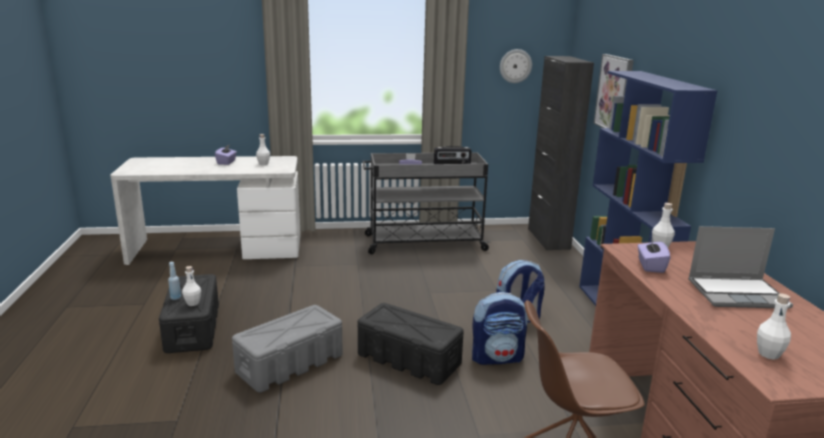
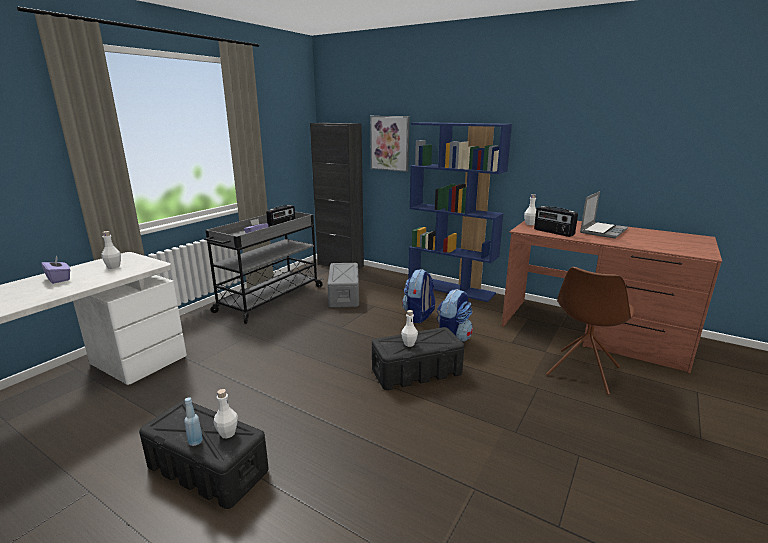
camera: 50 degrees left, 0 degrees up
(290, 363) = (356, 429): grey storage box -> grey storage box (344, 295)
(515, 66) = (287, 133): wall clock -> none
(650, 266) = (553, 232): purple tissue box -> radio
(768, 354) = (674, 247): white bottle -> white bottle (409, 344)

